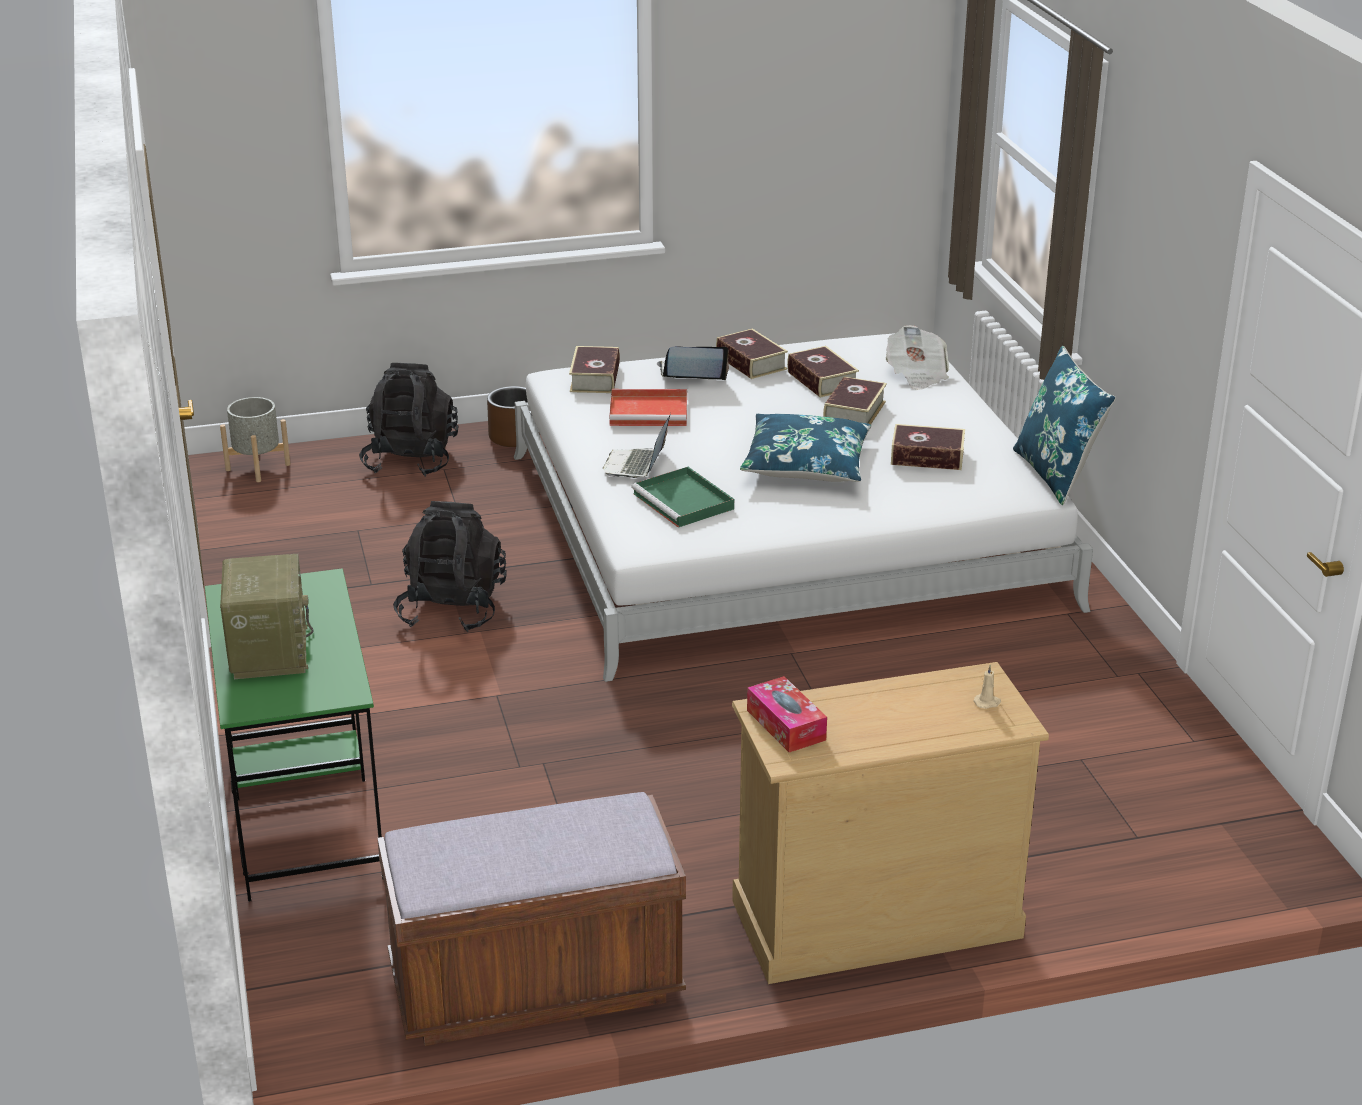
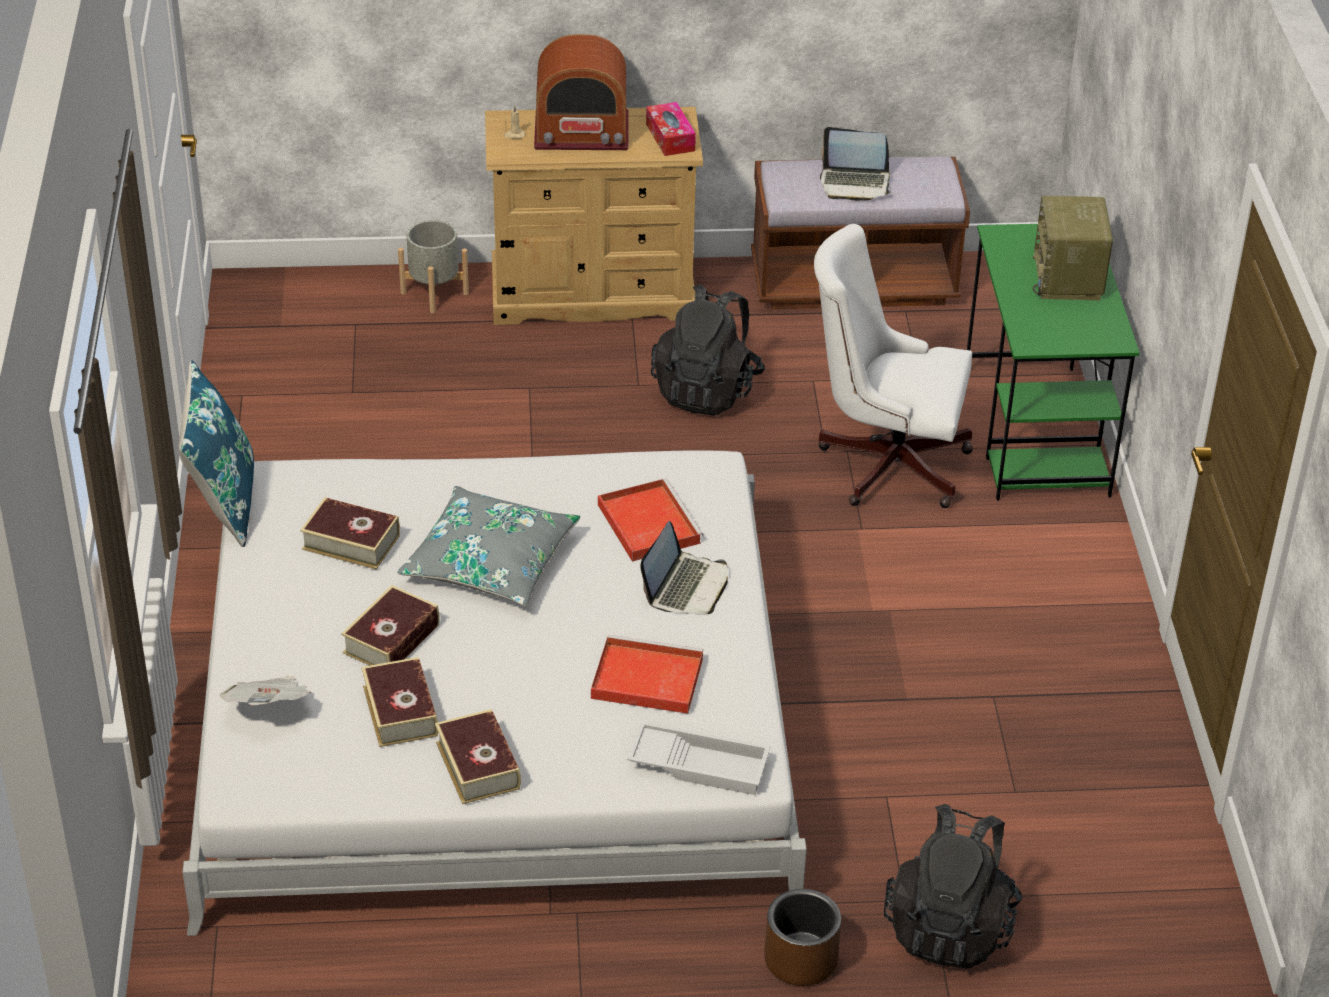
camera: 170 degrees left, 10 degrees up
(258, 467) = (1164, 945): grey planter -> grey planter (434, 293)
(452, 609) = (901, 644): black backpack -> black backpack (707, 390)
(477, 760) = (884, 462): none -> white office chair
(595, 378) = (700, 764): book -> white tray
(685, 502) = (647, 523): green tray -> red tray
(692, 375) = (568, 749): laptop -> laptop (855, 184)
(806, 463) = (490, 561): blue pillow -> grey pillow
(904, 718) = (581, 131): none -> radio

